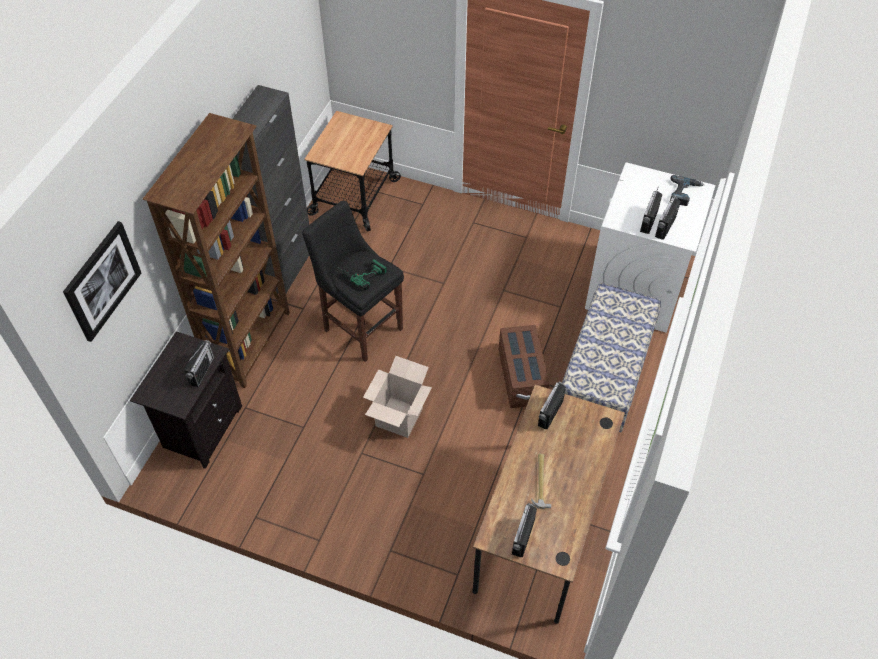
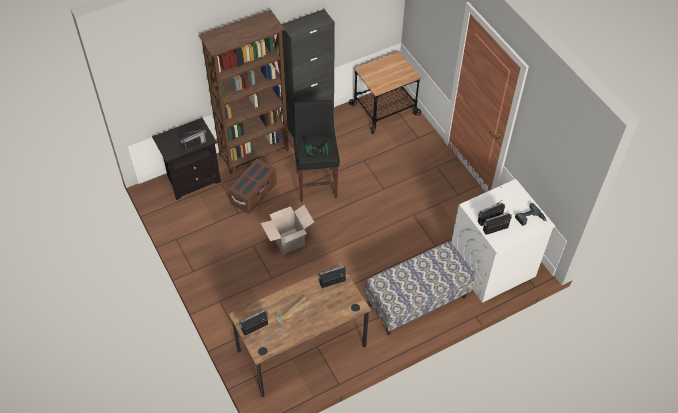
camera: 40 degrees right, 0 degrees up
(102, 281) = (155, 64): picture -> none
(521, 377) = (373, 267): brown storage box -> brown storage box (254, 194)

